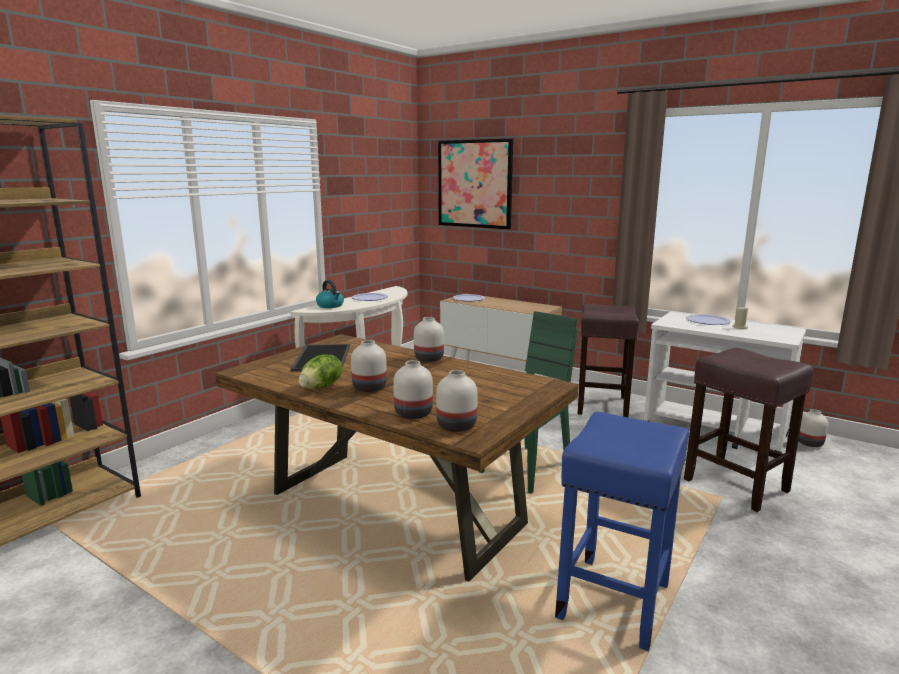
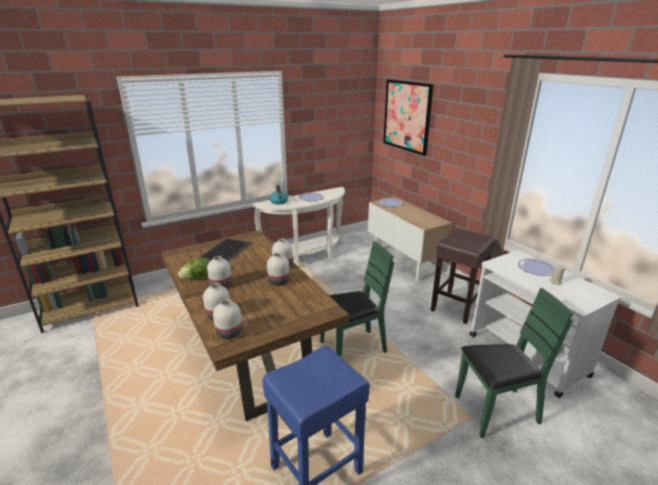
camera: 25 degrees right, 10 degrees up
(737, 485) = (496, 411): brown stool -> green chair
(810, 443) = (606, 391): white vase -> white vase (279, 281)

